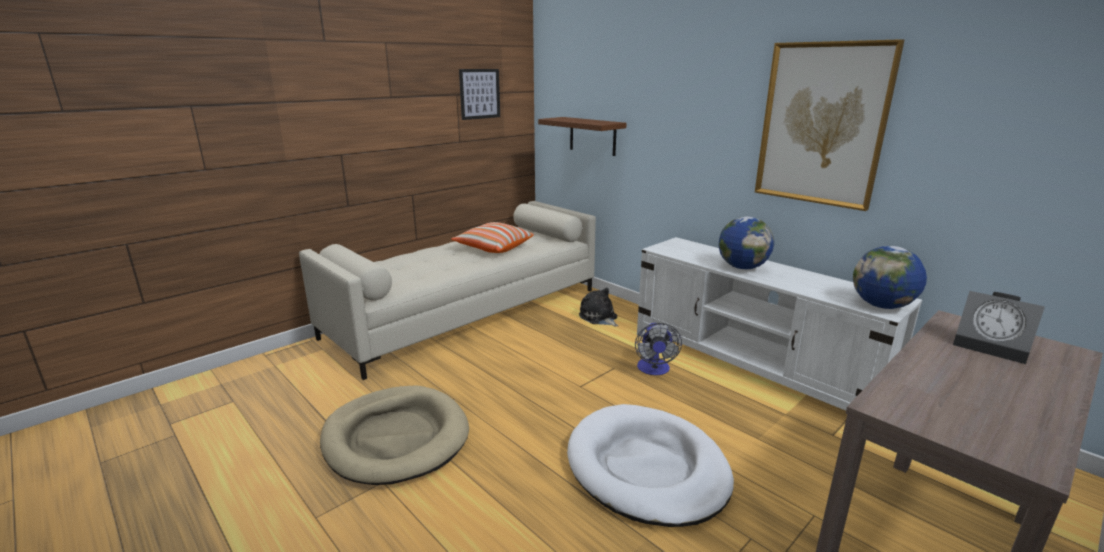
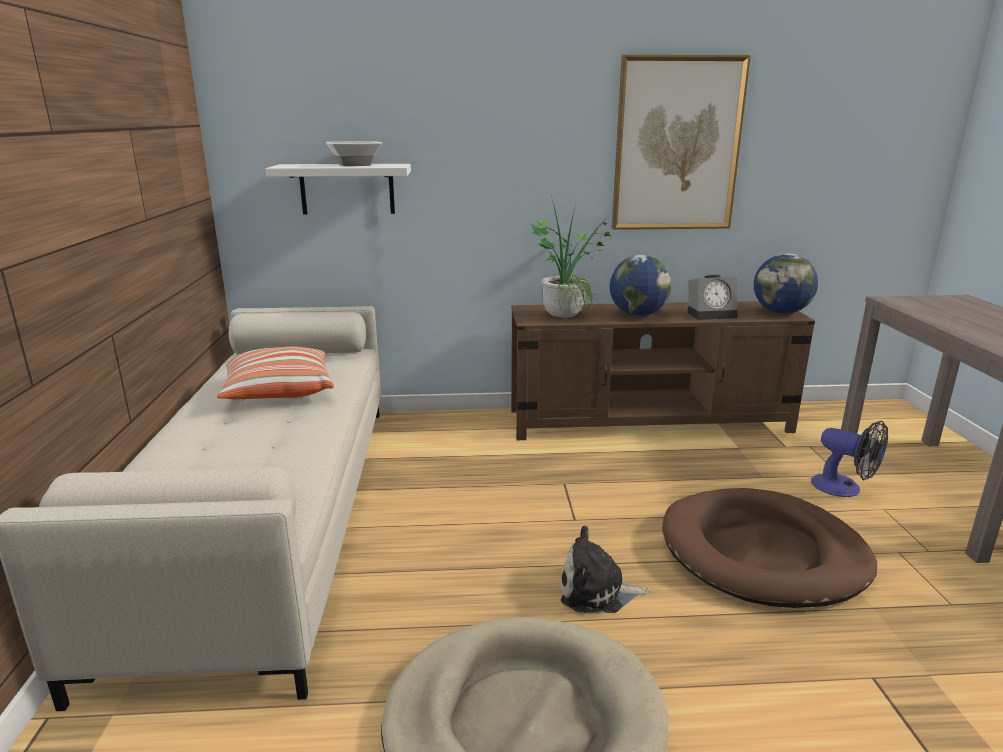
camera: 50 degrees left, 0 degrees up
(479, 94) = (155, 128): picture -> none
(587, 121) = (354, 165): none -> bowl
(592, 136) = (347, 189): brown shelf -> white shelf
(599, 318) = (447, 441): plush toy -> plush toy (596, 591)
(646, 468) = (763, 553): white dog bed -> brown dog bed
(654, 370) = (597, 465): fan -> fan (844, 488)
(692, 252) = (565, 314): none -> potted plant
(752, 365) = (649, 421): white tv stand -> brown tv stand
(993, 346) = (944, 308): alarm clock -> alarm clock (712, 314)

